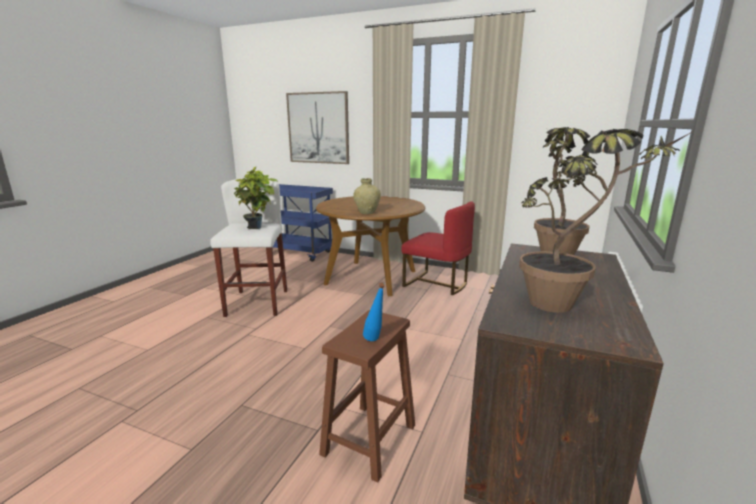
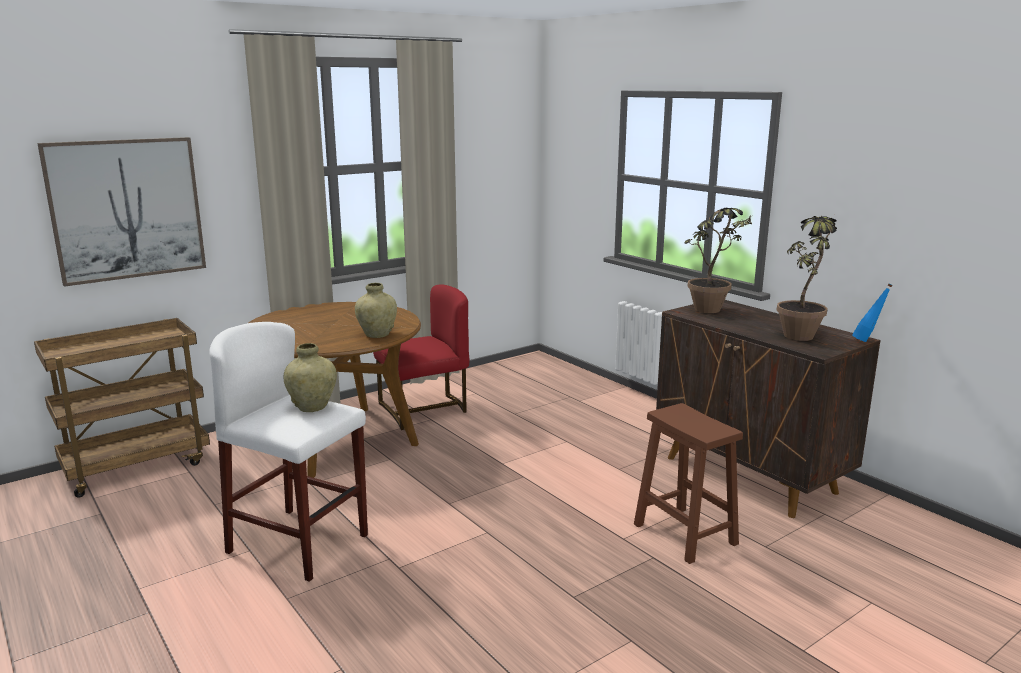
camera: 60 degrees left, 0 degrees up
(257, 228) = (312, 407): potted plant -> beige vase
(301, 253) = (137, 466): blue cart -> brown cart
(375, 342) = (714, 423): blue bottle -> blue bottle (867, 341)

